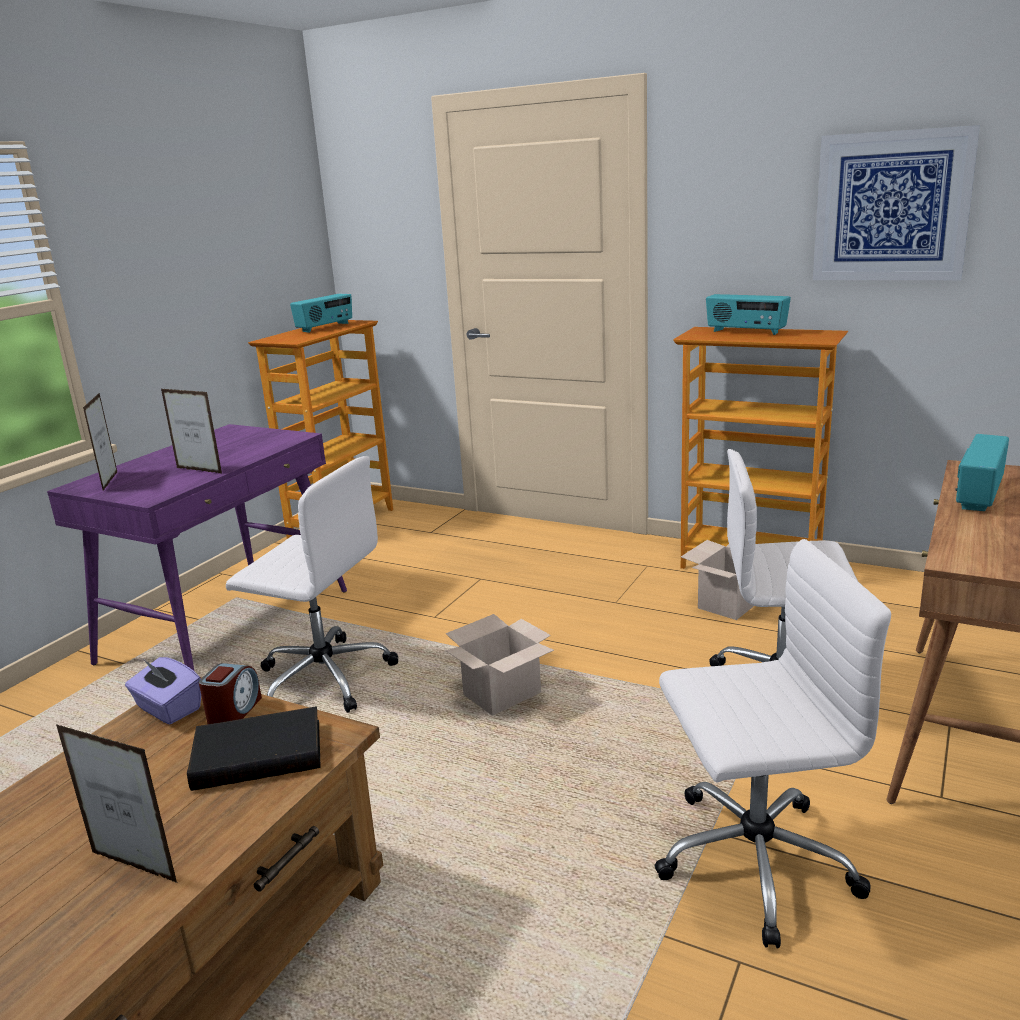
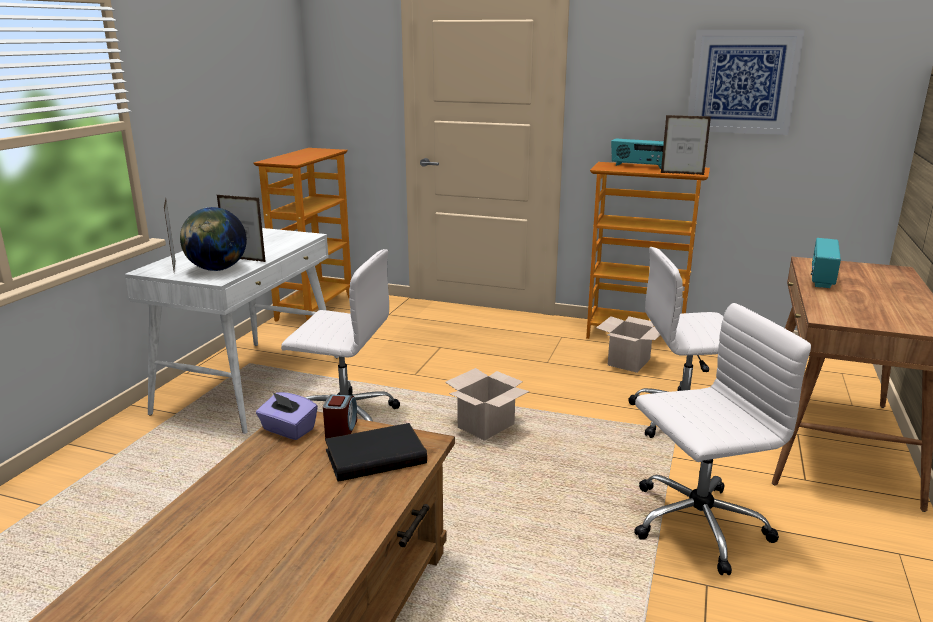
camera: 10 degrees left, 0 degrees up
(134, 867) = (323, 530): picture frame -> picture frame (682, 174)
(157, 484) = (217, 269): none -> globe
(227, 625) = (251, 383): purple desk -> white desk
(325, 327) = (309, 153): radio -> none

